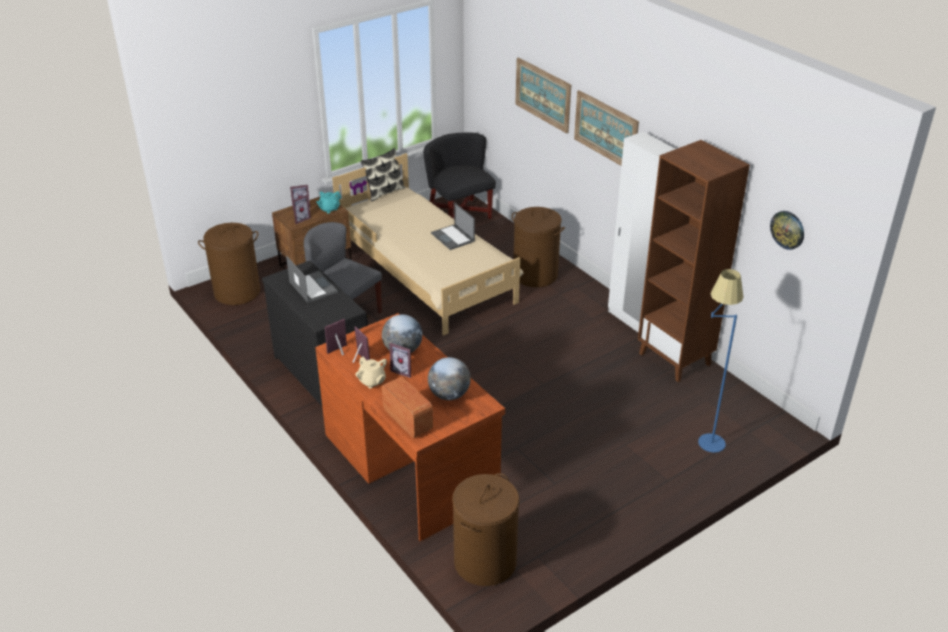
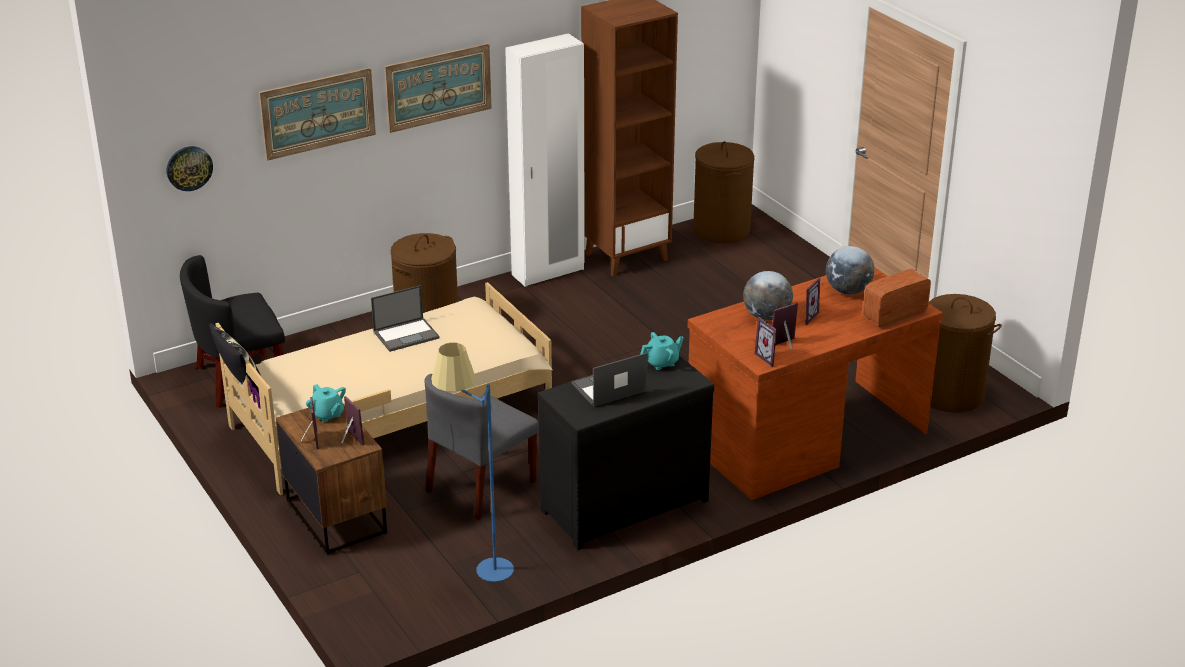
camera: 85 degrees left, 5 degrees down
(237, 292) = (393, 597): brown laundry basket -> brown laundry basket (721, 230)
(345, 308) = (662, 362): none -> turquoise teapot
(372, 381) = (827, 336): beige teapot -> none
(706, 434) = (755, 256): blue floor lamp -> blue floor lamp (477, 572)
(787, 229) = (689, 30): wall clock -> wall clock (189, 168)

